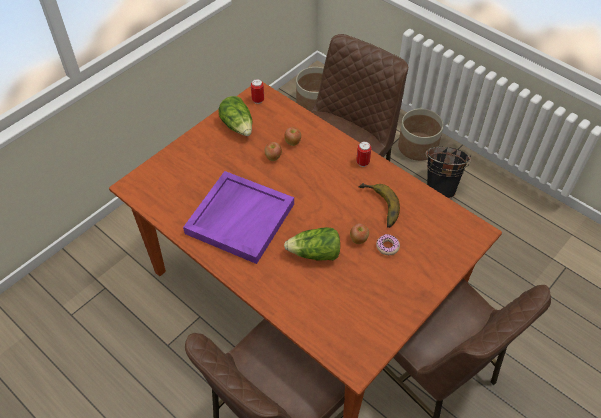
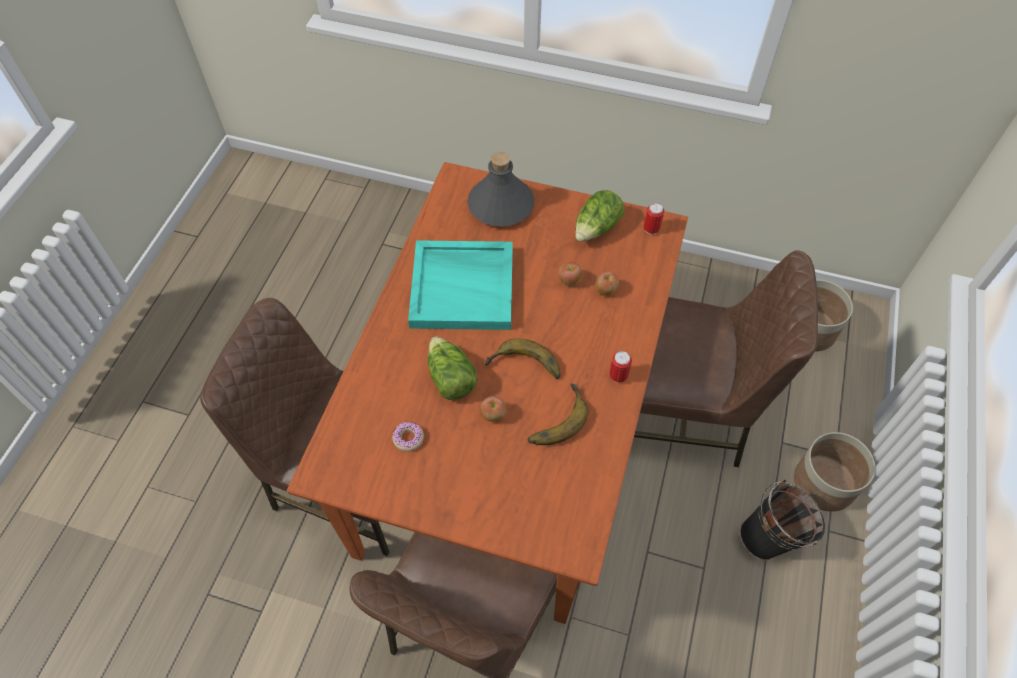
camera: 65 degrees right, 5 degrees up
(180, 169) = (501, 205): none -> grey bottle
(240, 218) = (463, 287): purple tray -> turquoise tray
(330, 208) = (524, 368): none -> banana
(387, 246) = (498, 450): donut -> donut (408, 438)

